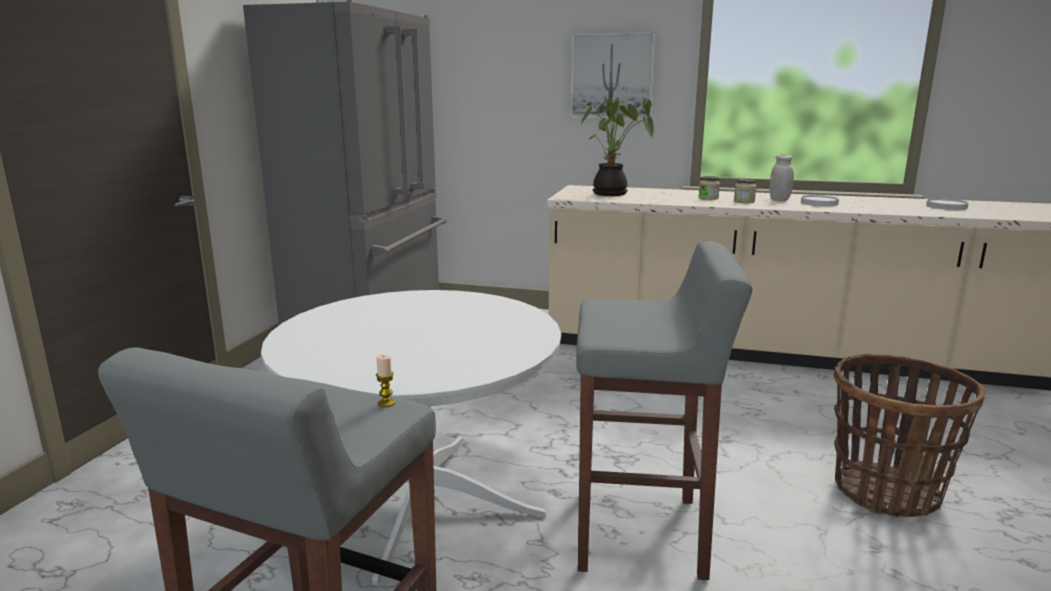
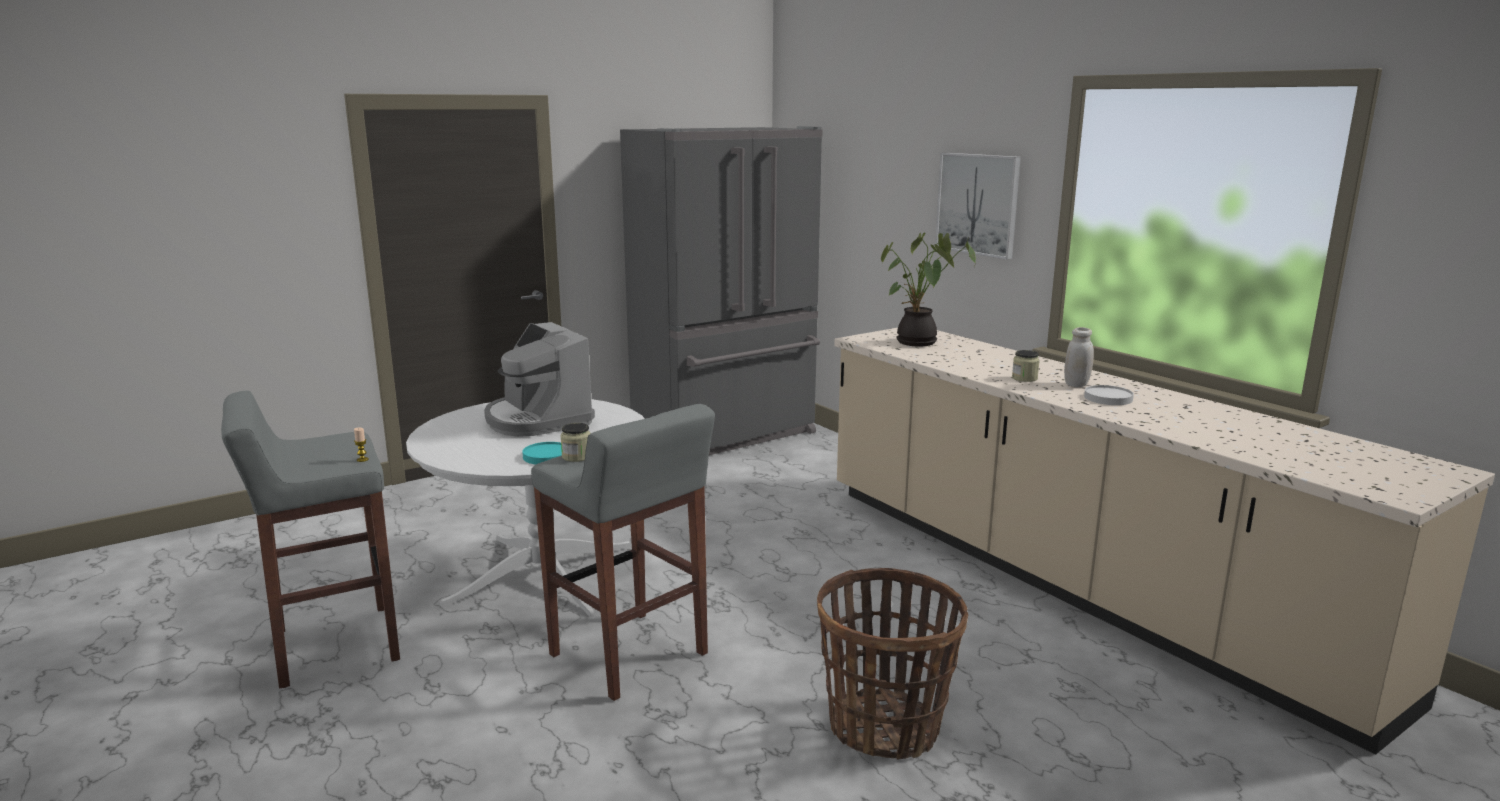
camera: 40 degrees right, 0 degrees up
(393, 320) = (537, 420): none -> coffee machine
(499, 347) = (546, 456): none -> turquoise plate
(708, 198) = (1000, 367): jar -> jar (577, 456)
(946, 206) = (1268, 438): white plate -> none

